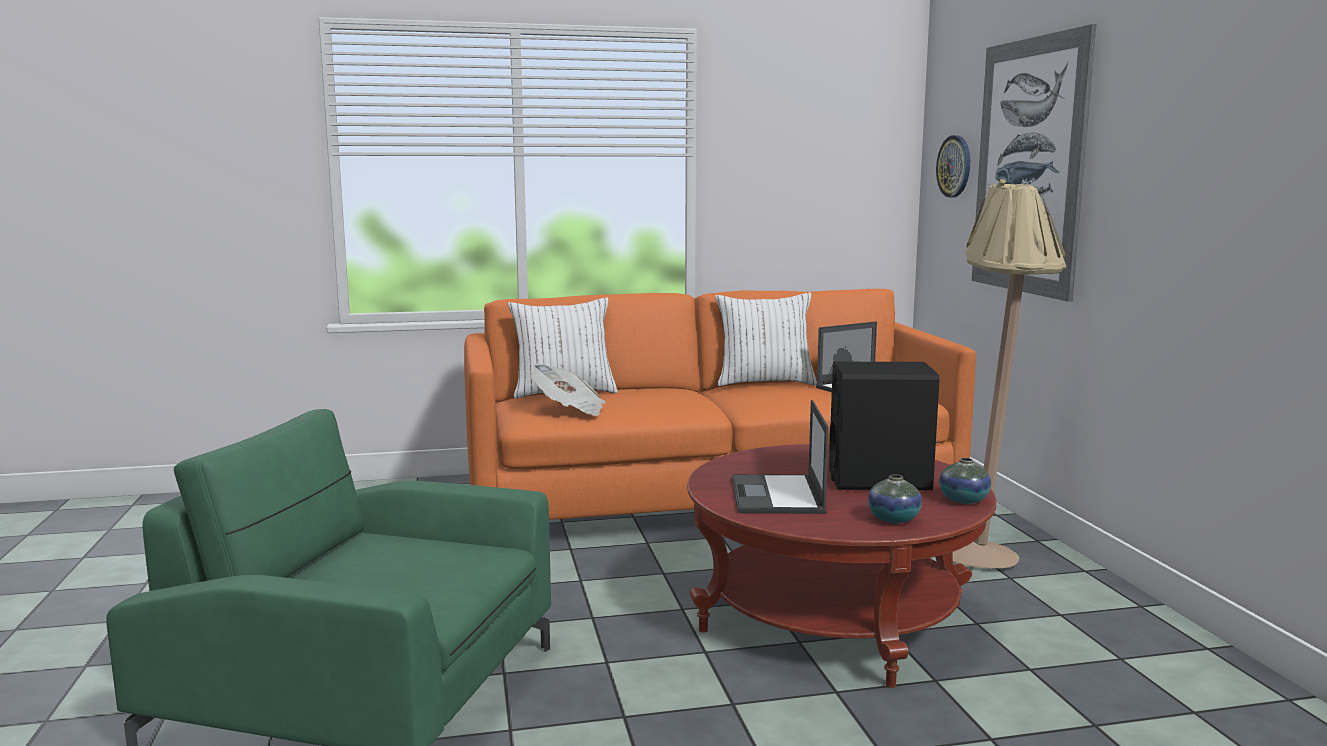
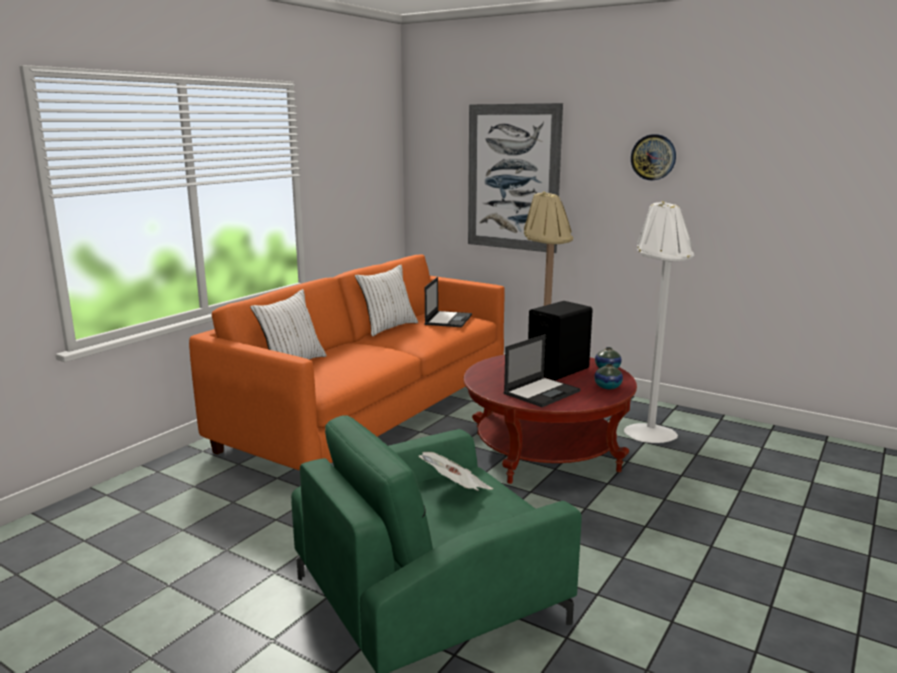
camera: 45 degrees left, 5 degrees up
(569, 410) = (334, 375): newspaper -> newspaper (456, 489)
(777, 496) = (542, 392): laptop -> laptop turned 90 degrees counterclockwise
(954, 166) = (441, 174): wall clock -> wall clock (653, 157)
(1084, 657) = (650, 429): none -> white floor lamp

